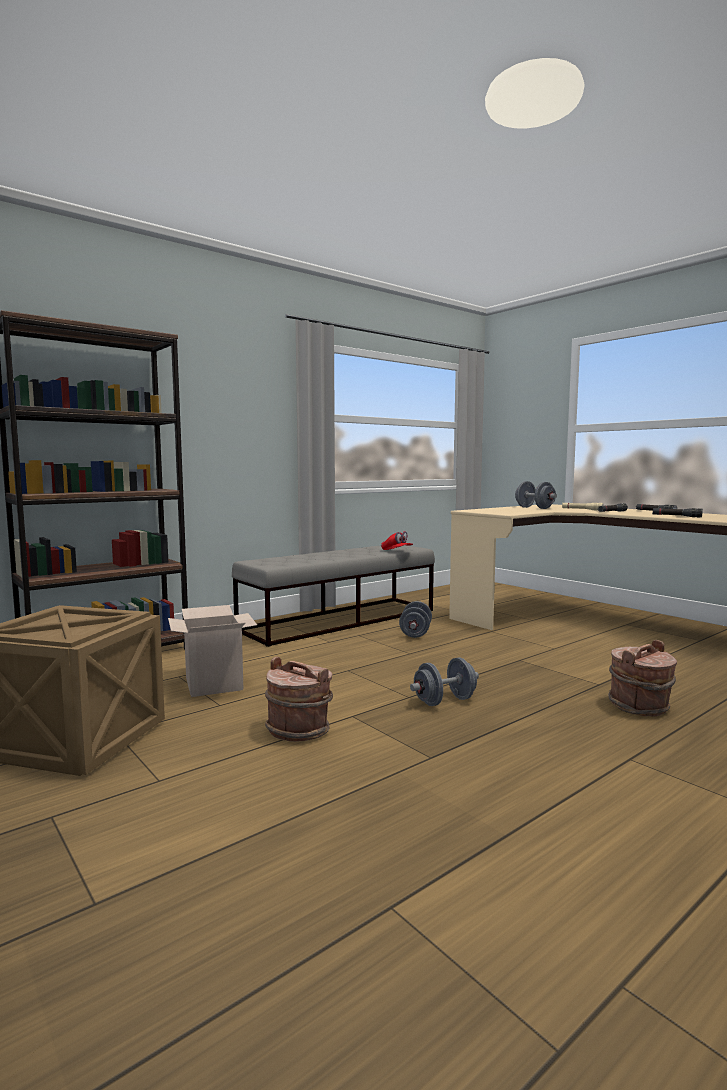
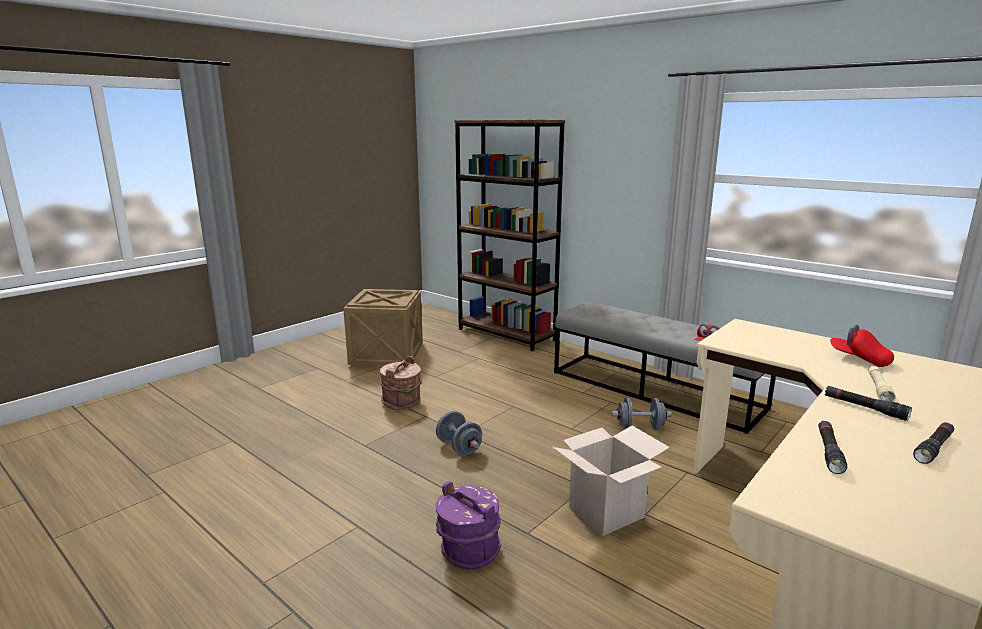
camera: 80 degrees right, 10 degrees up
(214, 684) = (469, 369): cardboard box -> cardboard box (606, 512)
(534, 508) = (859, 359): grey dumbbell -> red cap
(639, 707) = (468, 551): brown bucket -> purple bucket

